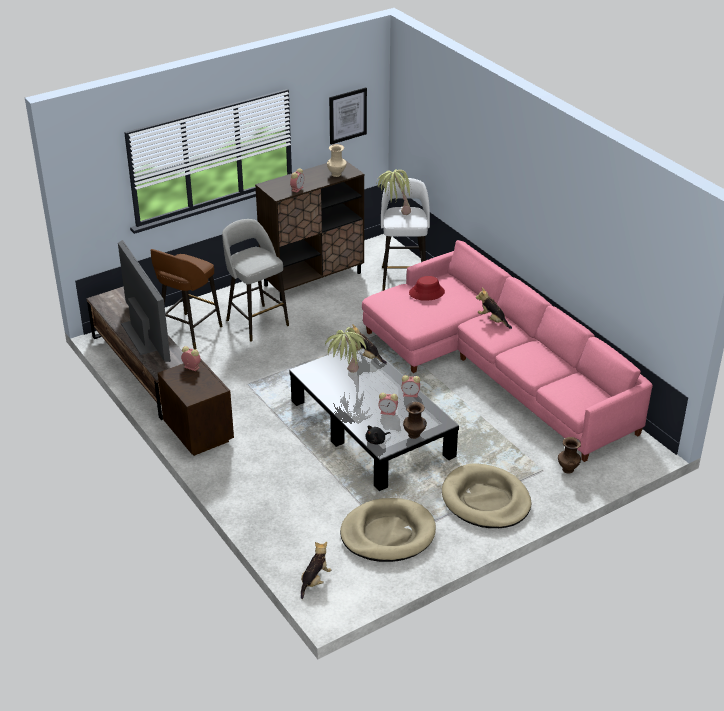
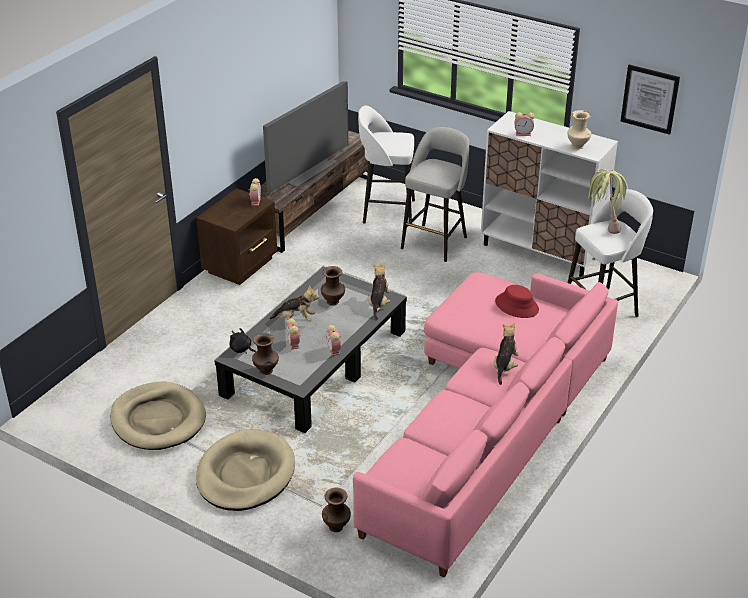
camera: 65 degrees right, 0 degrees up
(189, 332) = (386, 211): brown stool -> white stool
(313, 279) = (541, 251): brown cabinet -> white cabinet
(315, 581) = (71, 393): plush toy -> plush toy (296, 319)
(346, 377) = (333, 302): potted plant -> brown vase

